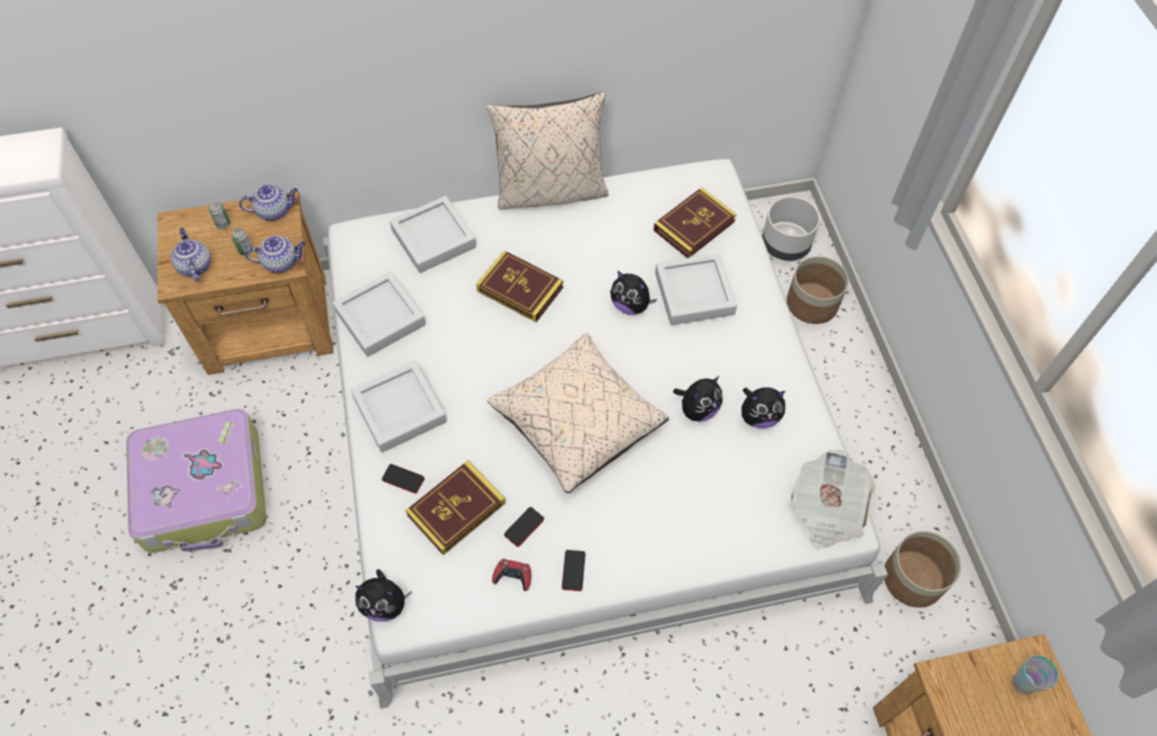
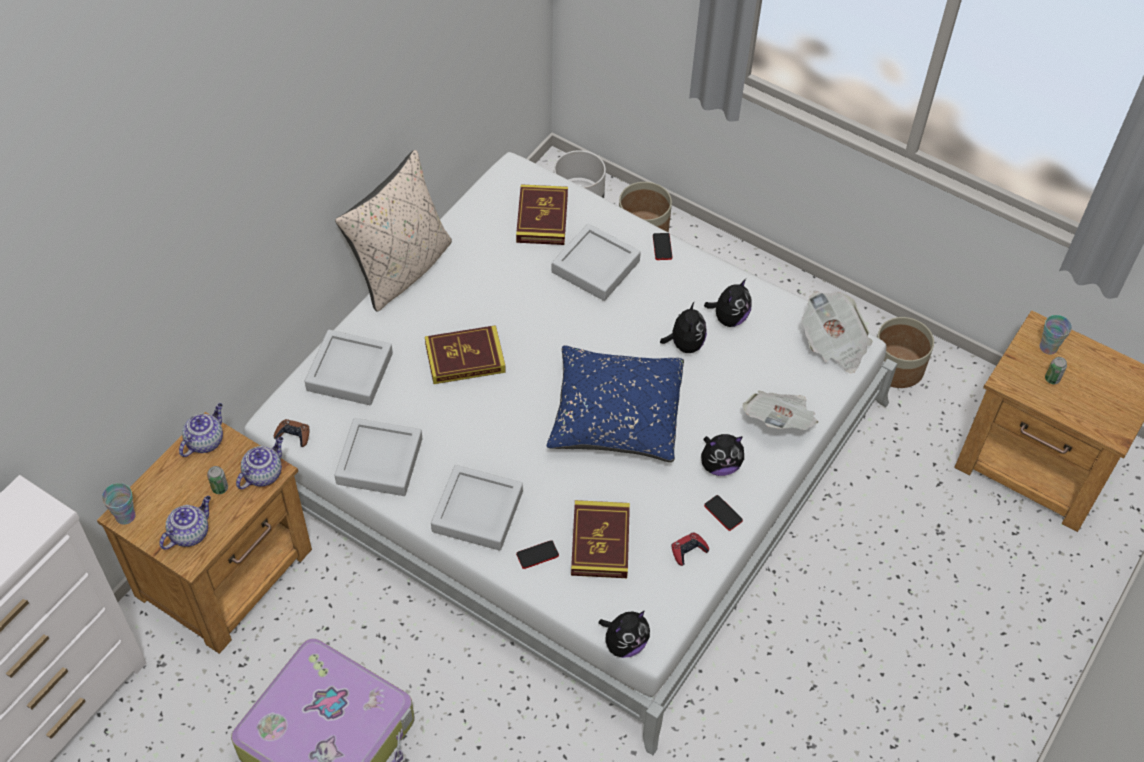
camera: 45 degrees left, 5 degrees down
(174, 223) = (125, 516): none -> cup
(195, 266) = (190, 533): teapot -> teapot turned 105 degrees clockwise
(223, 224) = (172, 484): can -> can (1052, 379)
(349, 254) = (293, 435): none -> brown game controller
(524, 527) = (659, 514): phone -> phone (662, 247)
(577, 422) = (615, 417): beige pillow -> blue pillow
(630, 305) = (559, 309): plush toy -> plush toy (720, 465)
(704, 536) = (779, 421): none -> newspaper

